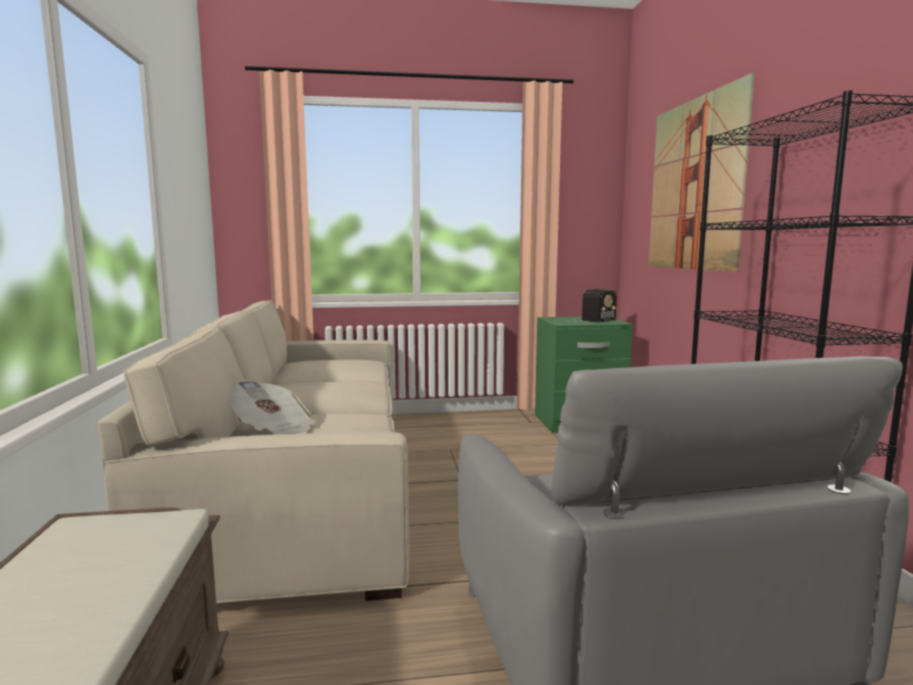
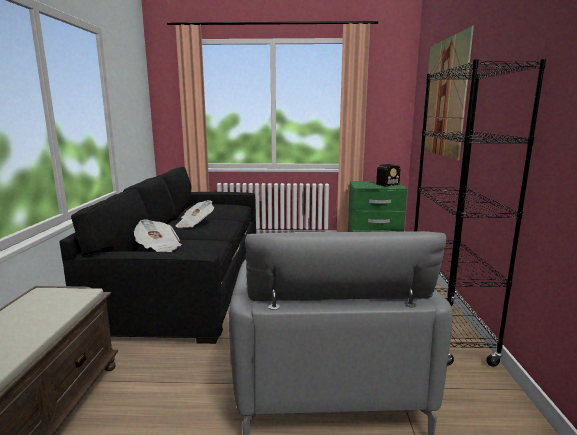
camera: 10 degrees right, 5 degrees up
(305, 483) = (190, 277): beige sofa -> black sofa
(315, 390) = (195, 224): none -> newspaper

